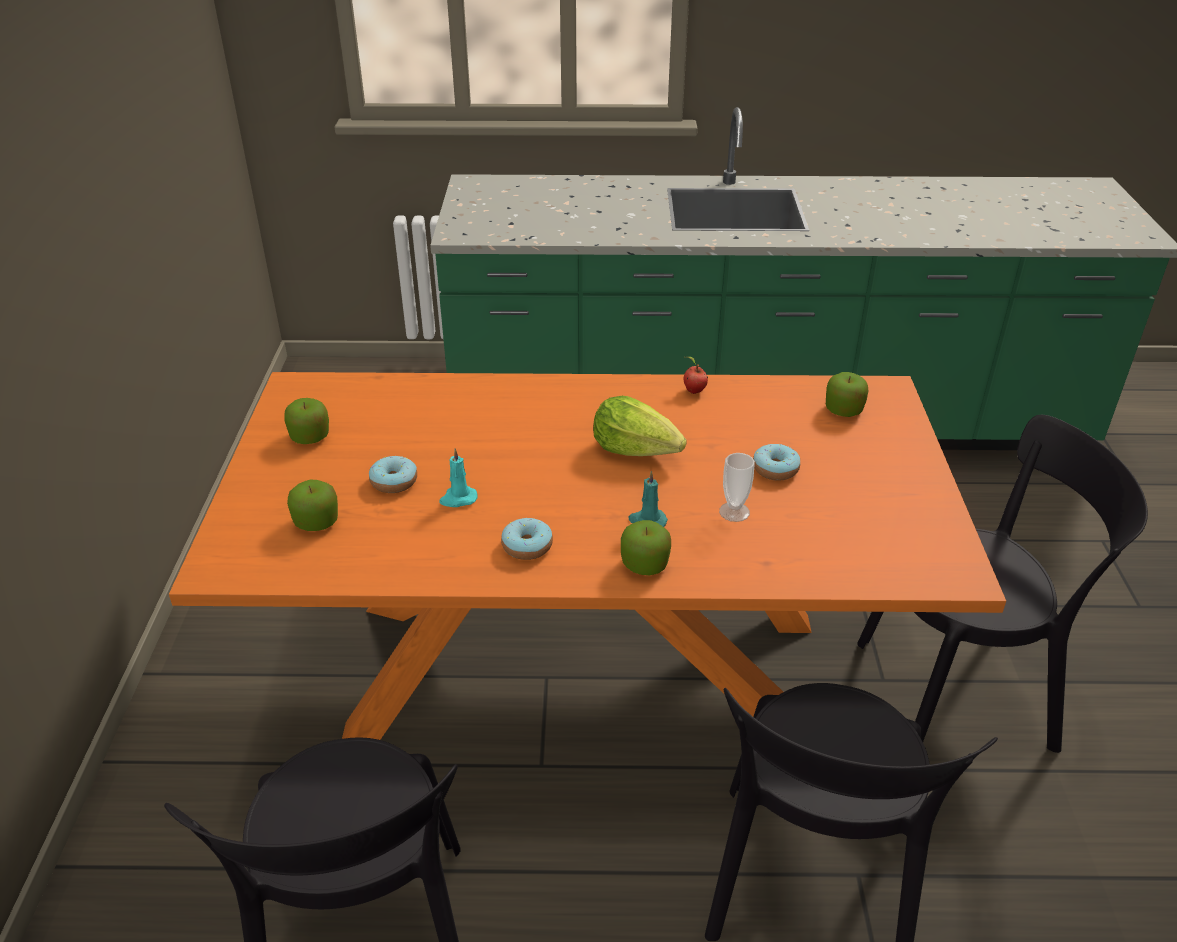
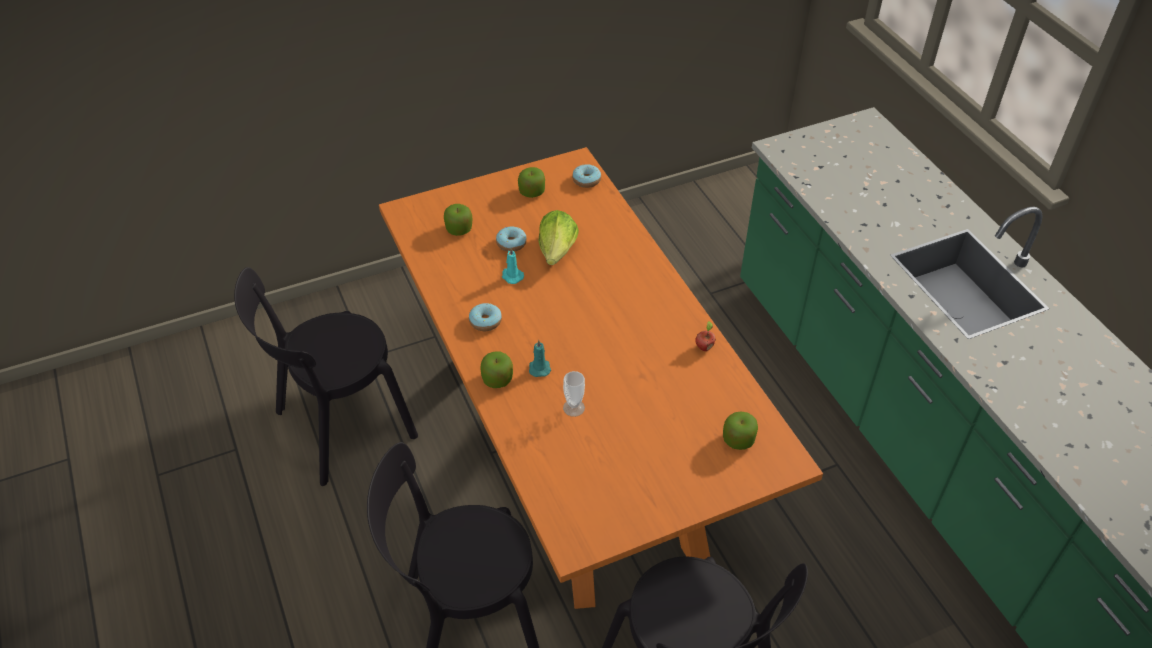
camera: 65 degrees right, 10 degrees up
(636, 449) = (612, 339): lettuce -> lettuce (557, 250)
(775, 469) = (635, 417): donut -> donut (586, 180)

